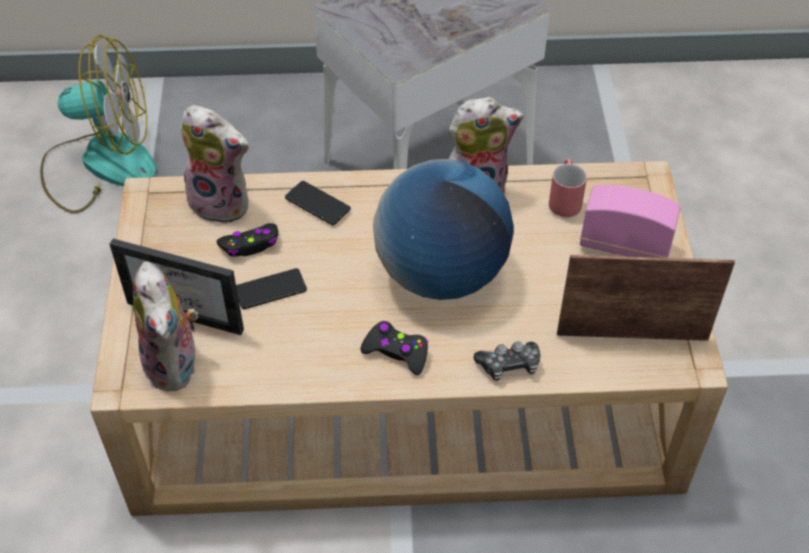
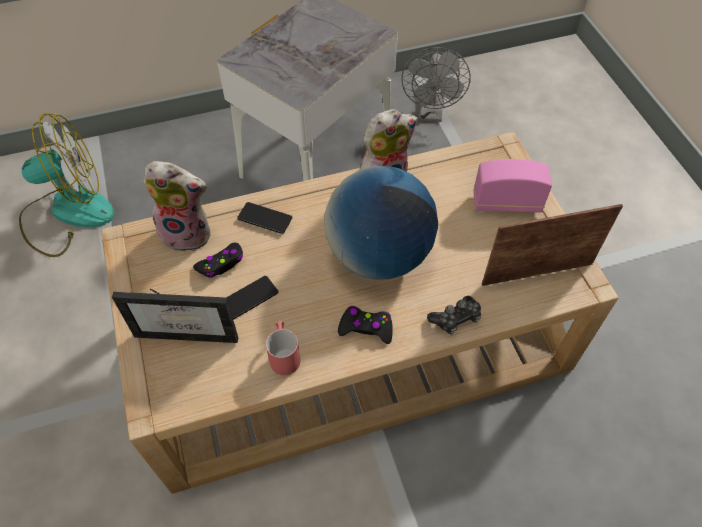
camera: 15 degrees left, 5 degrees up
(176, 365) = (191, 381): plush toy -> none
(565, 198) = (451, 175): red mug -> red mug (284, 354)
(604, 128) = (431, 113): none -> grey fan

